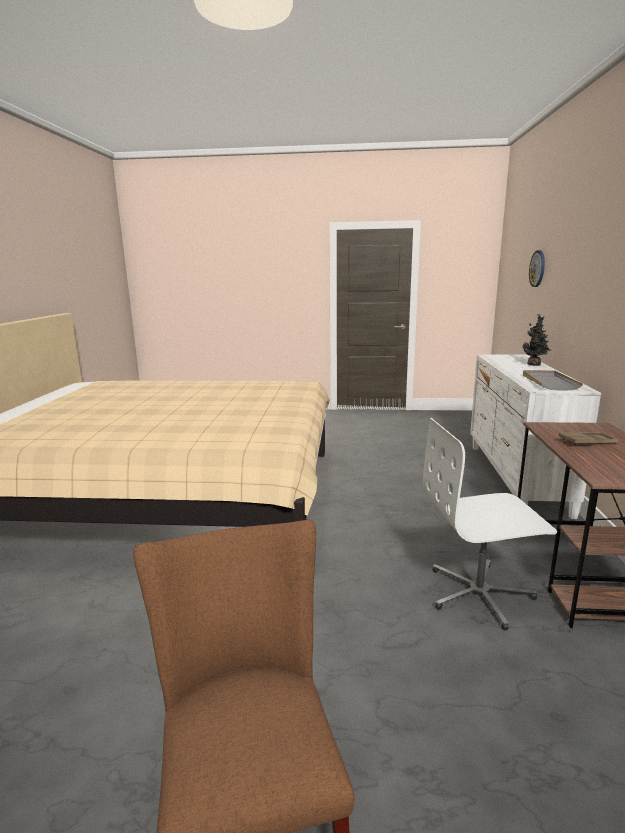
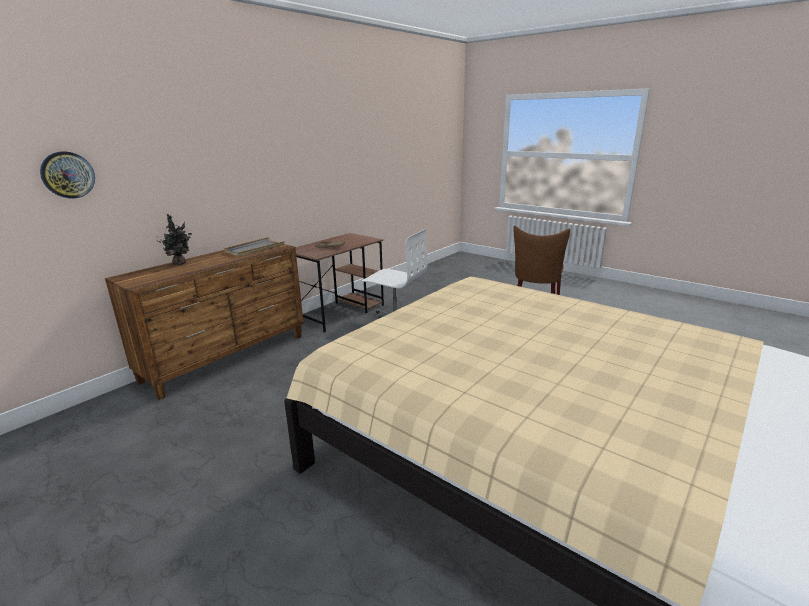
camera: 145 degrees left, 5 degrees up
(515, 478) = (228, 358): white dresser -> brown dresser

